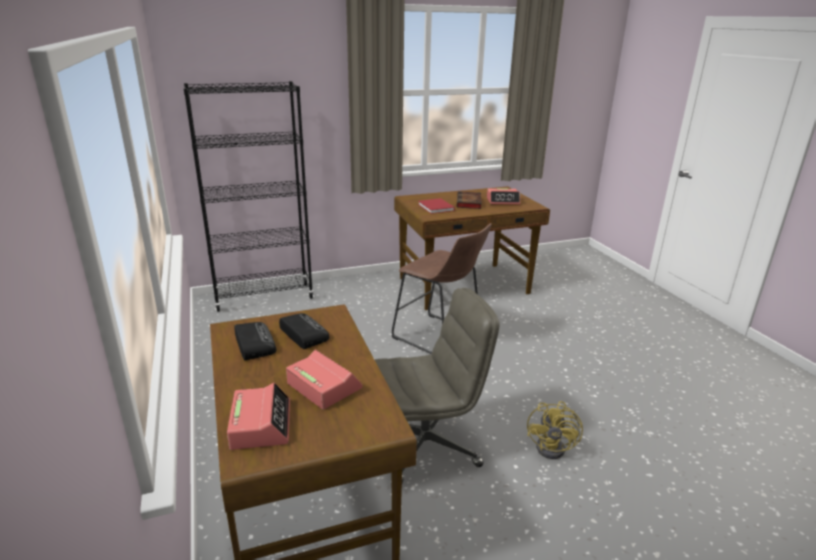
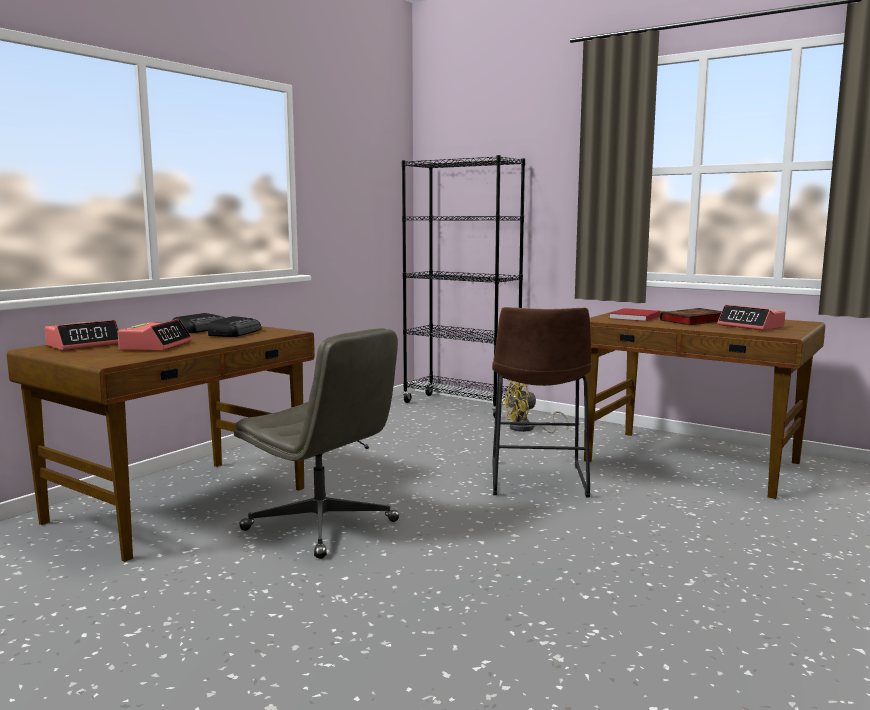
camera: 55 degrees right, 15 degrees down
(555, 448) = (414, 593): yellow fan -> yellow fan (527, 429)

